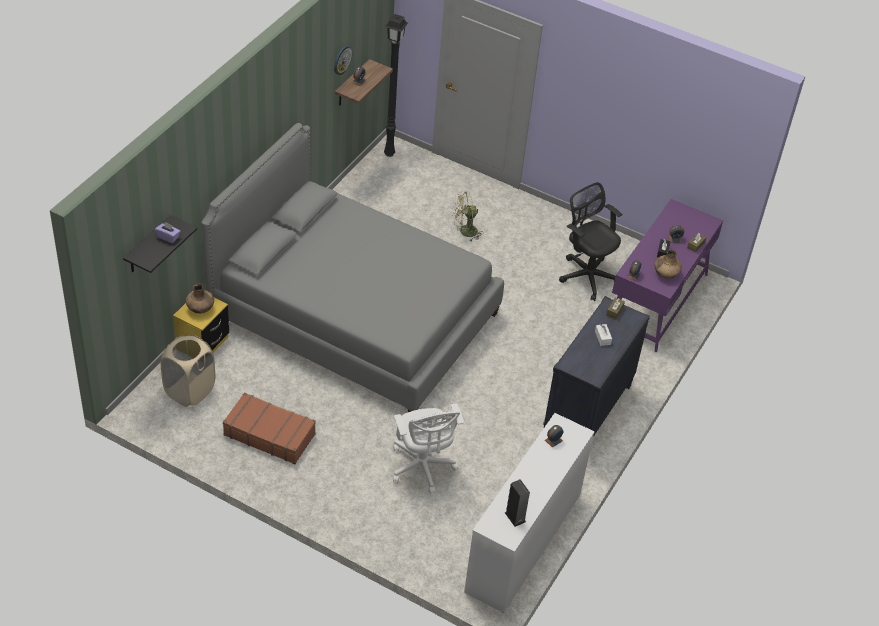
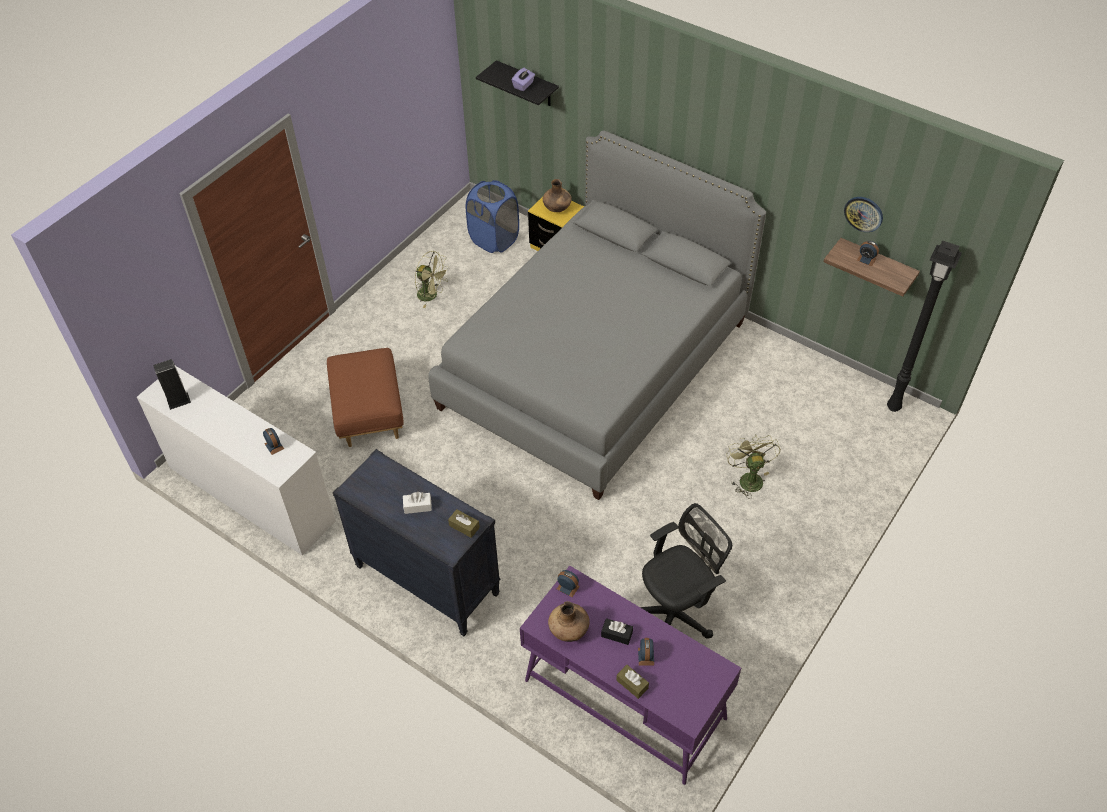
camera: 100 degrees right, 5 degrees up
(189, 390) = (494, 239): beige laundry basket -> blue laundry basket
(269, 434) = (431, 295): brown suitcase -> green fan
(422, 468) = (368, 413): white office chair -> brown ottoman

